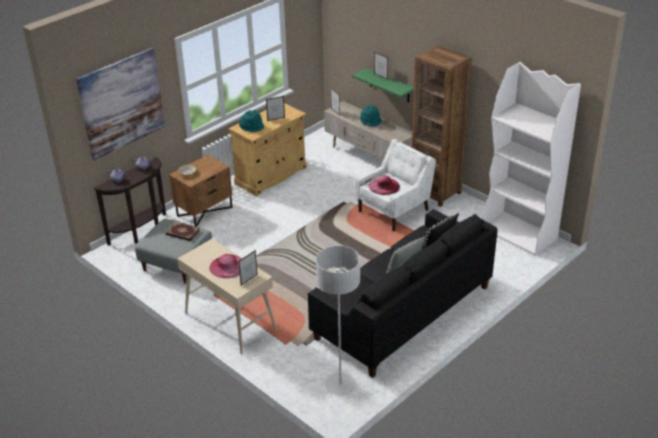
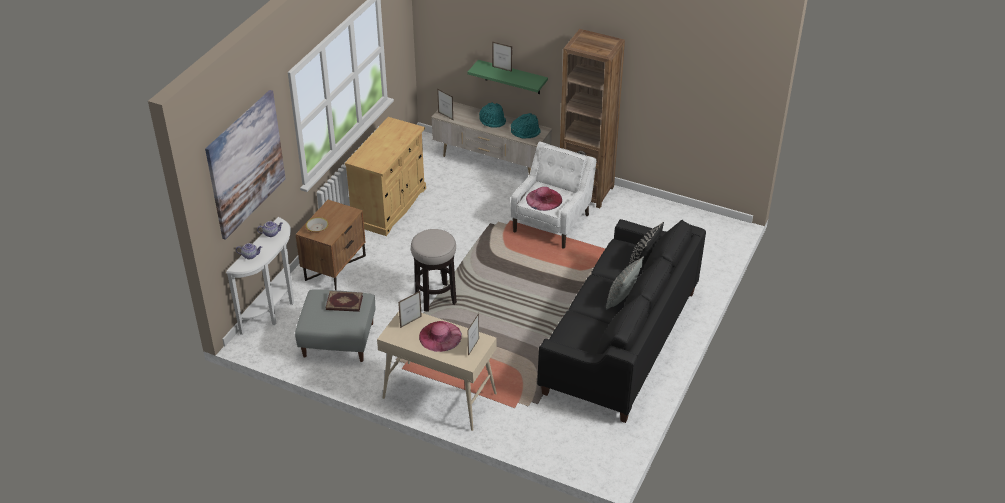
camera: 20 degrees left, 5 degrees up
(142, 232) = (274, 309): brown console table -> white console table
(252, 127) = (372, 156): turquoise hat -> turquoise hat (525, 132)
(269, 248) = (435, 297): none -> stool
(276, 119) = (394, 141): picture frame -> picture frame (411, 322)
(340, 385) = (596, 439): grey floor lamp -> none
(519, 233) = (697, 224): white bookcase -> none

